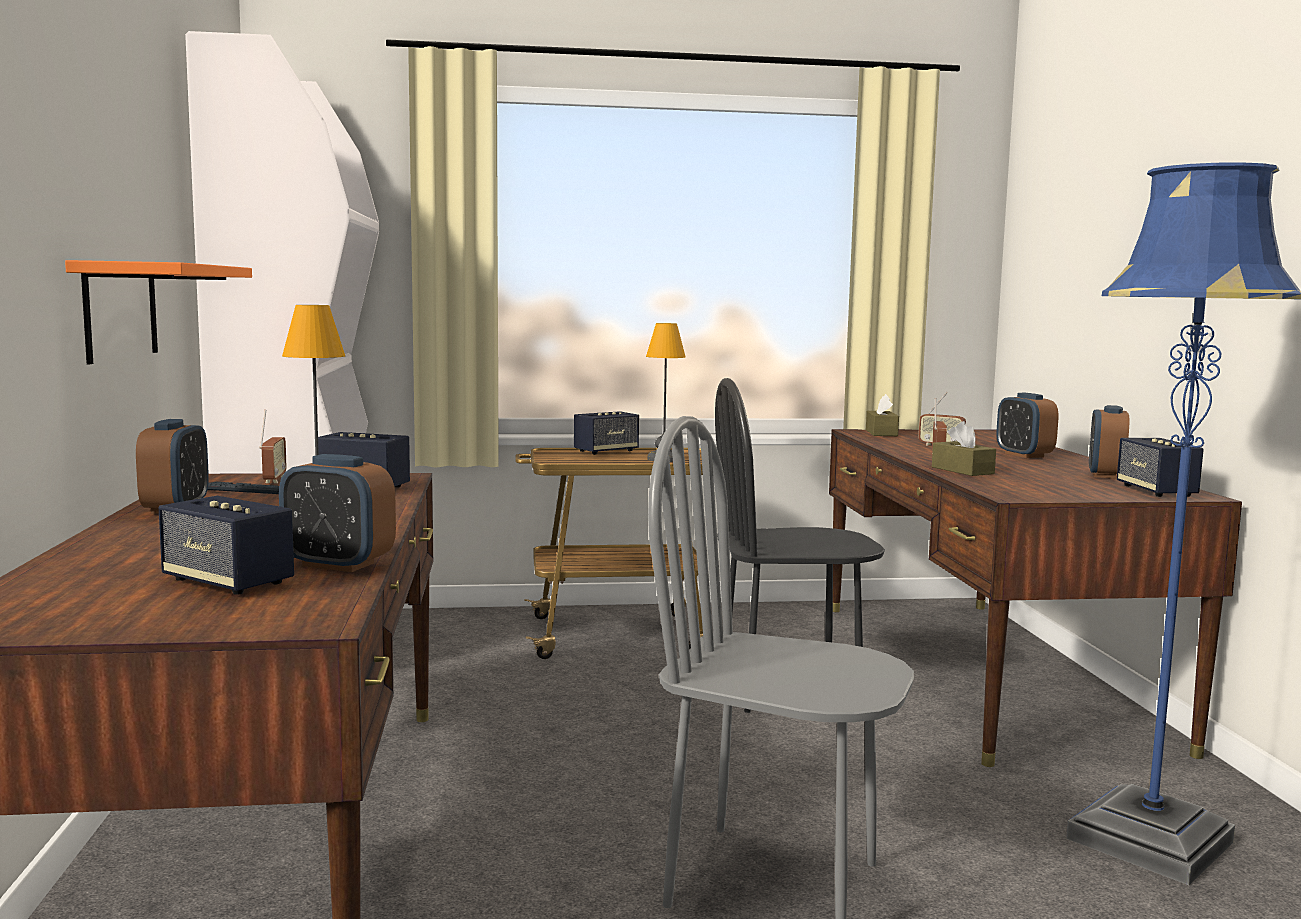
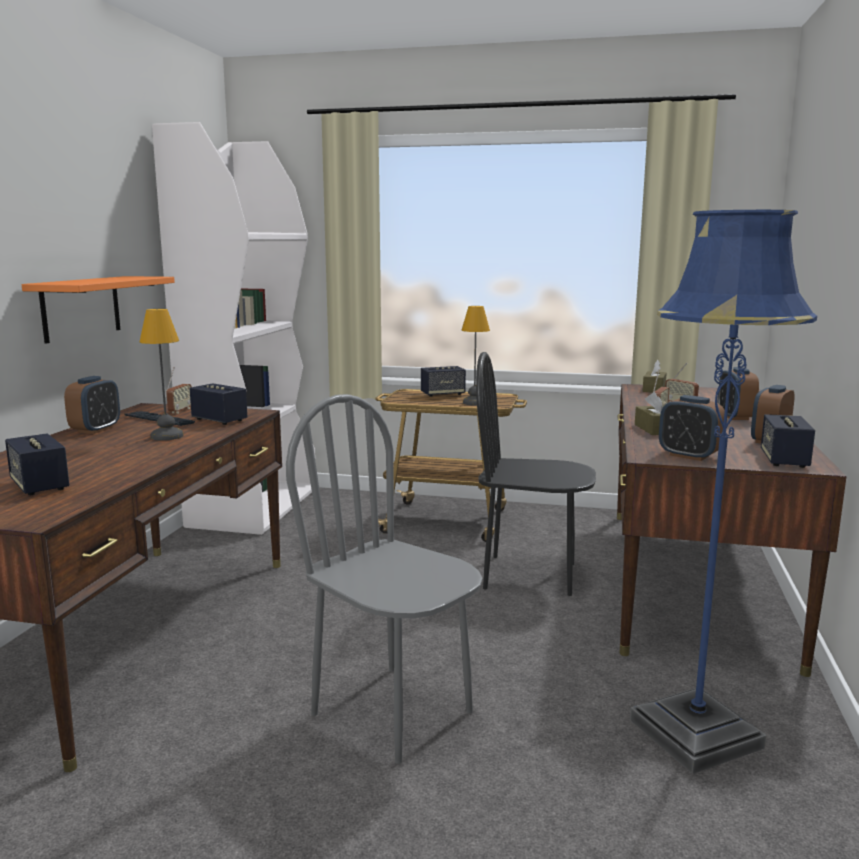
camera: 20 degrees right, 5 degrees up
(338, 564) = (113, 478): alarm clock -> alarm clock (689, 456)

